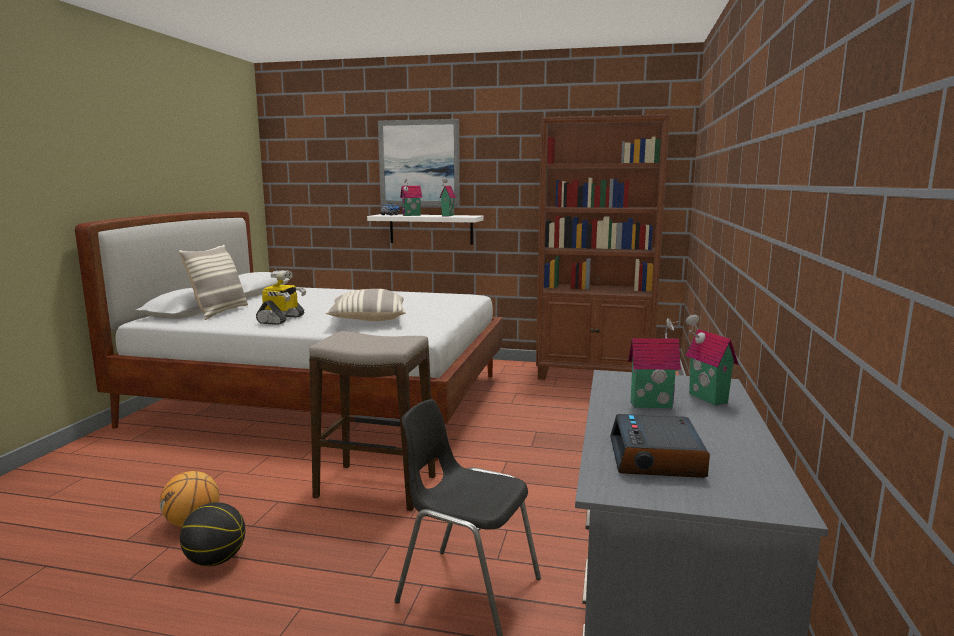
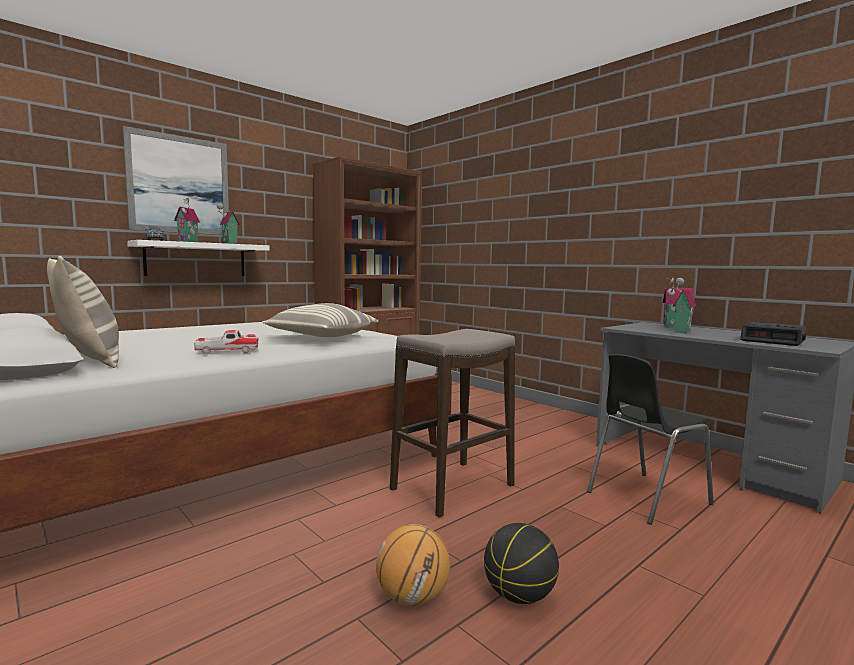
camera: 55 degrees left, 5 degrees down
(282, 319) = (227, 351): toy robot -> toy car

